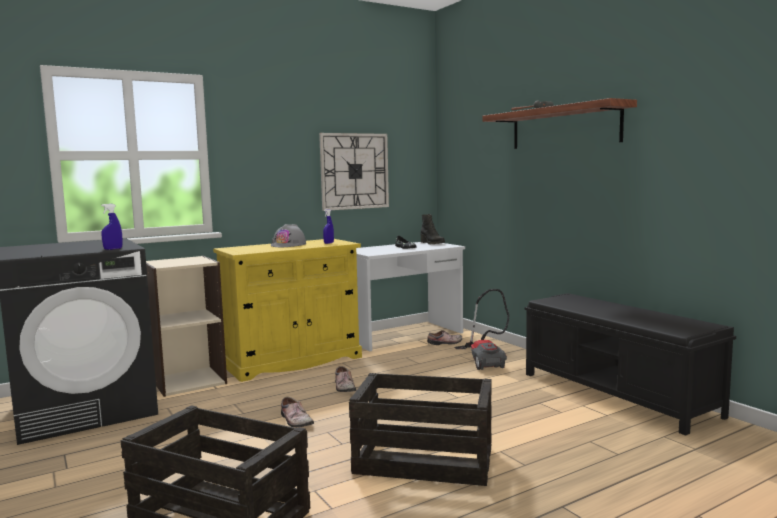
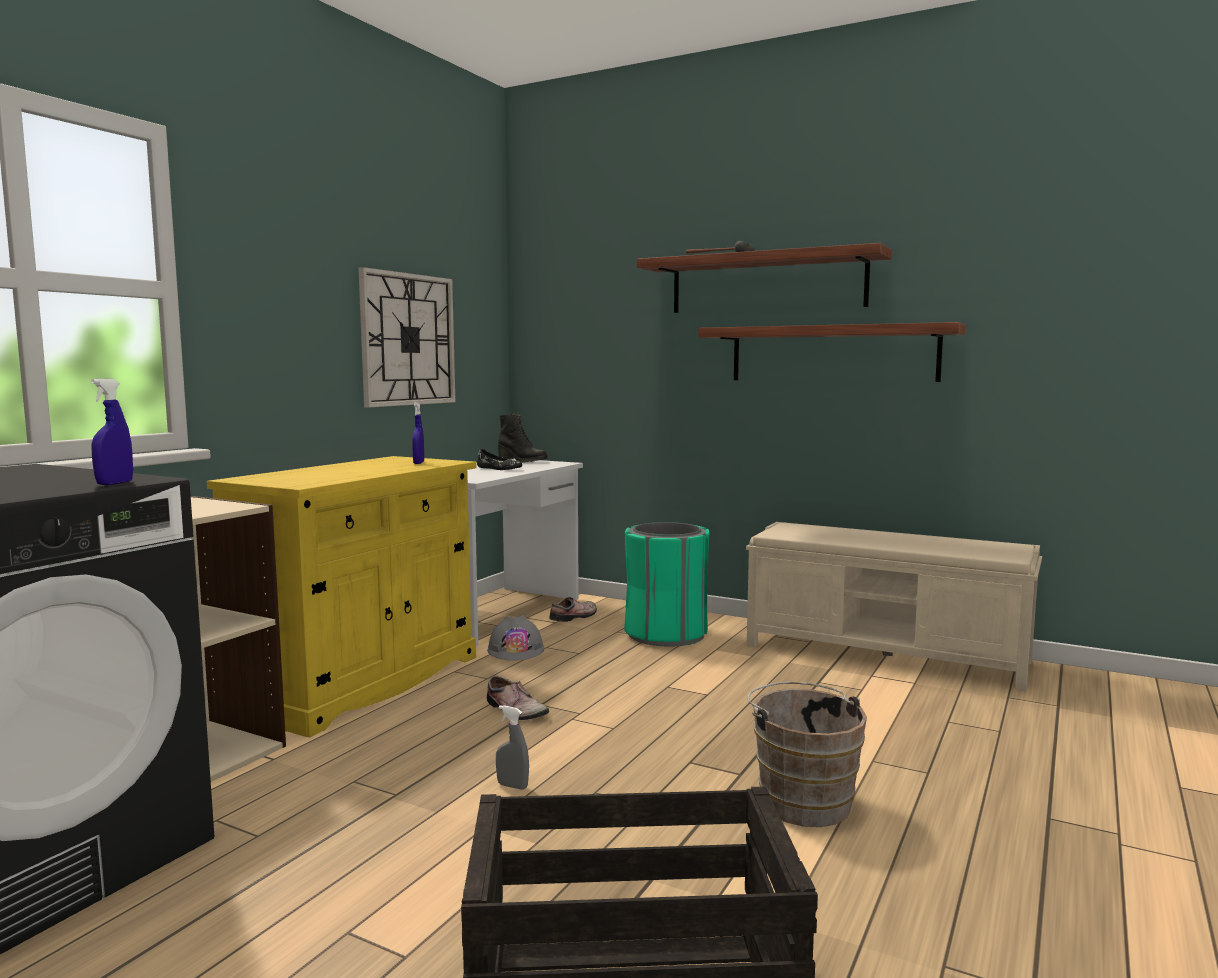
camera: 30 degrees left, 0 degrees up
(289, 245) = (351, 468): grey hard hat -> grey hard hat (516, 650)
(295, 420) = (512, 786): shoe -> grey spray bottle
(425, 460) = (802, 800): crate -> brown bucket
(485, 360) = (666, 634): vacuum cleaner -> green trash can
(601, 176) = (832, 354): none -> shelf
(617, 394) = (887, 654): black bench -> beige bench

